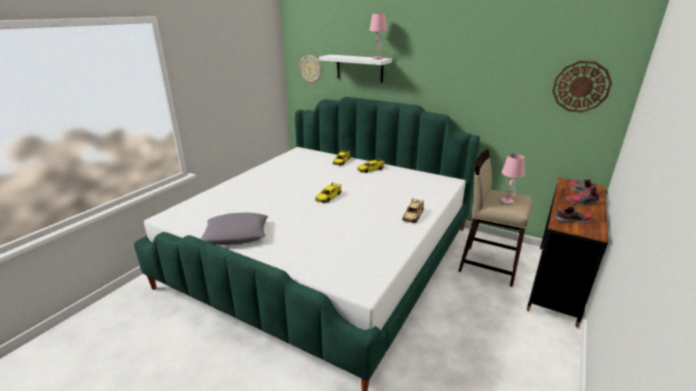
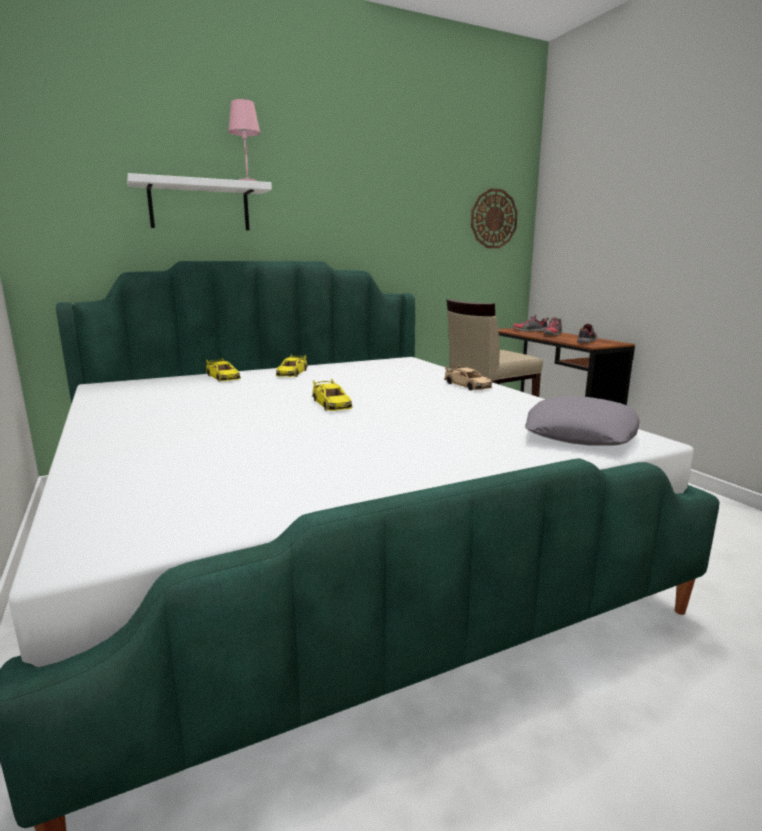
camera: 55 degrees left, 10 degrees down
(236, 234) = (349, 484): grey pillow -> grey pillow (580, 432)
(311, 69) = (77, 212): wall clock -> none
(507, 202) = (503, 353): pink table lamp -> none

